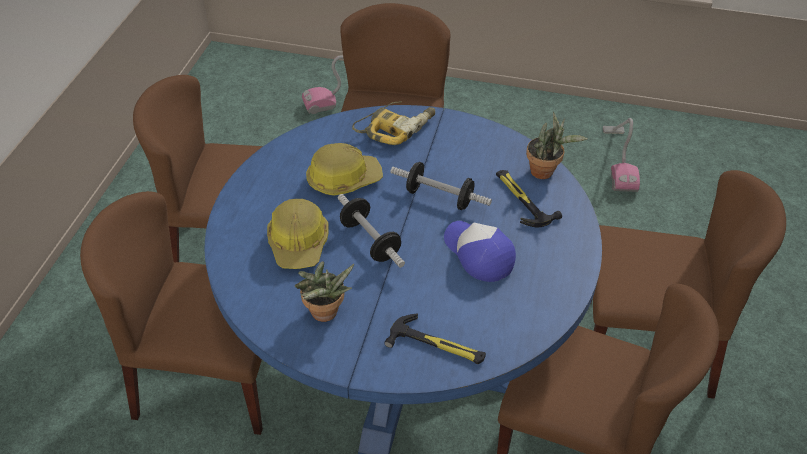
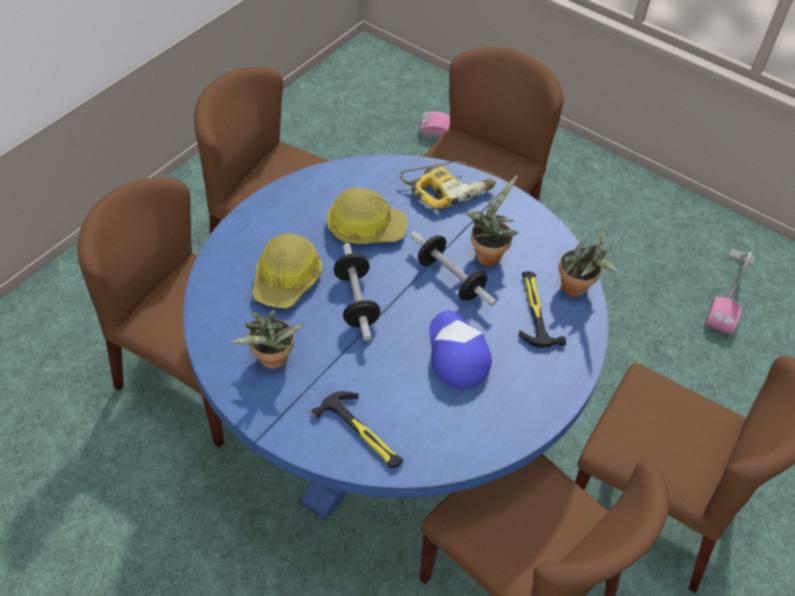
camera: 20 degrees right, 5 degrees up
(458, 168) = (487, 253): none -> potted plant

